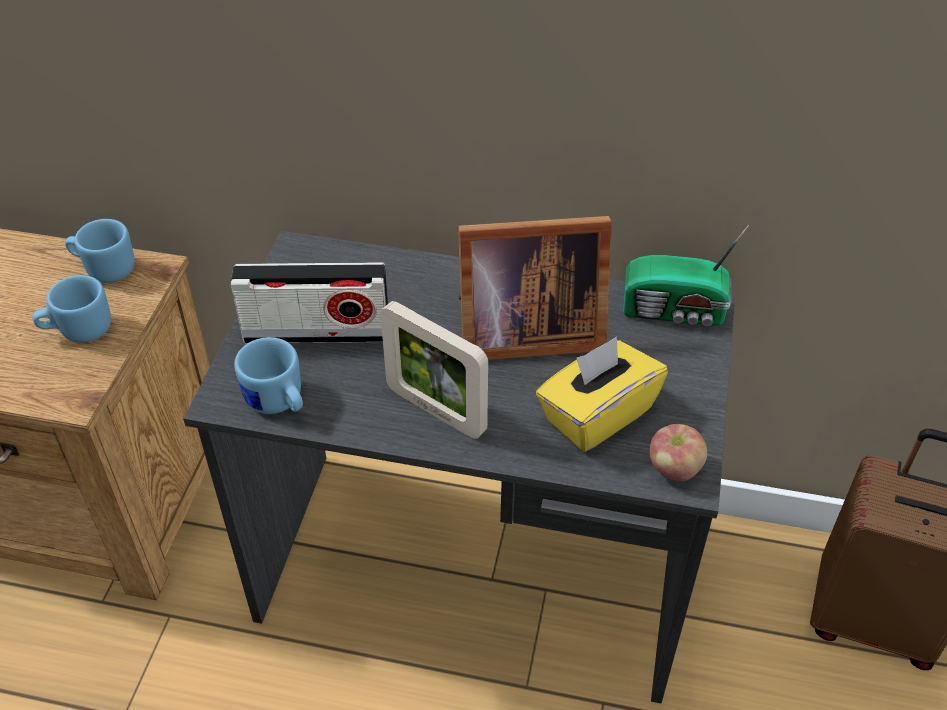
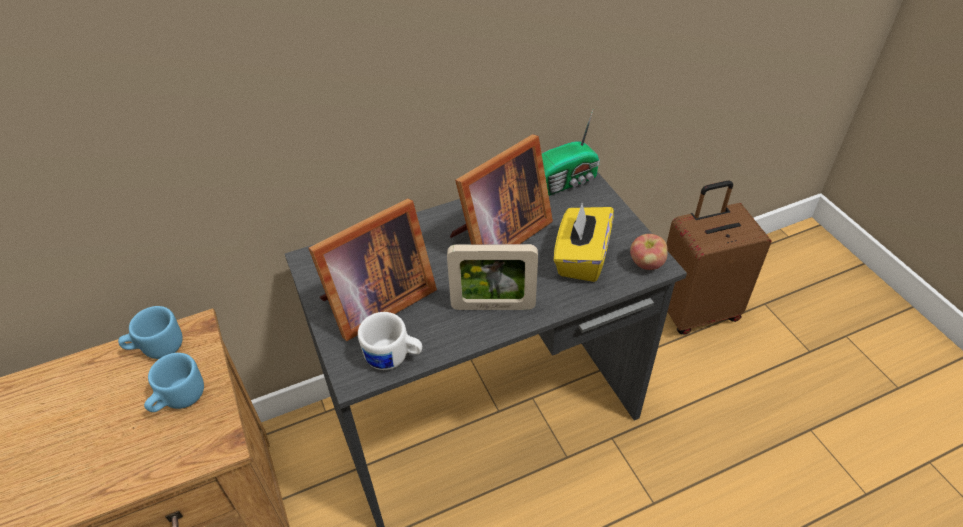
camera: 35 degrees left, 0 degrees up
(278, 403) = (393, 358): blue mug -> white mug
(317, 333) = (374, 302): radio -> picture frame

